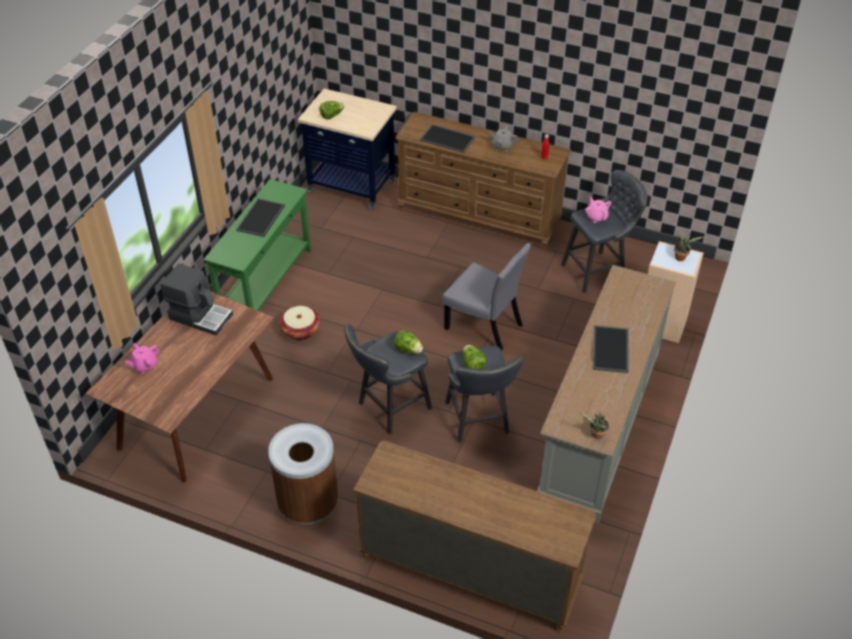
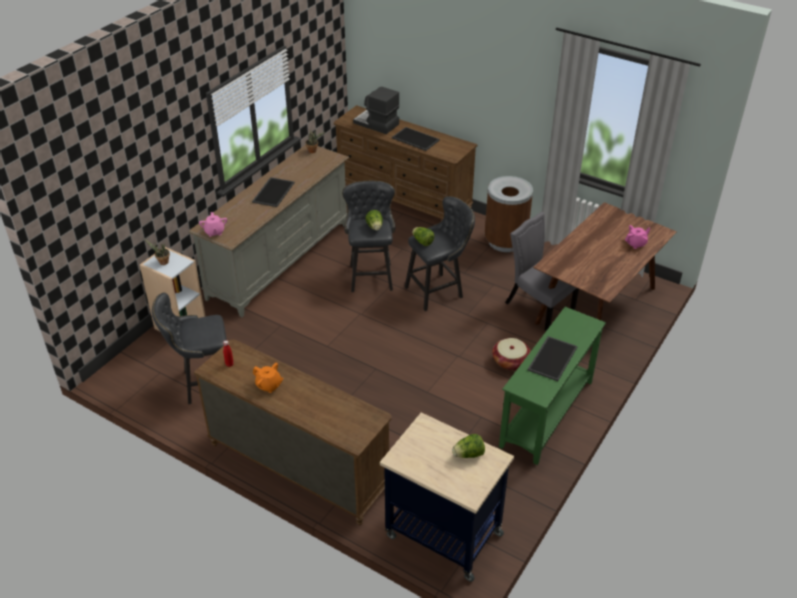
camera: 170 degrees left, 5 degrees down
(200, 316) = (598, 274): coffee machine -> coffee machine (376, 124)
(448, 138) = (328, 405): tray -> tray (414, 139)
(483, 325) = (339, 345): grey chair -> grey chair (539, 308)
(502, 146) = (269, 385): grey teapot -> orange teapot
(596, 217) = (203, 333): pink teapot -> pink teapot (214, 232)

